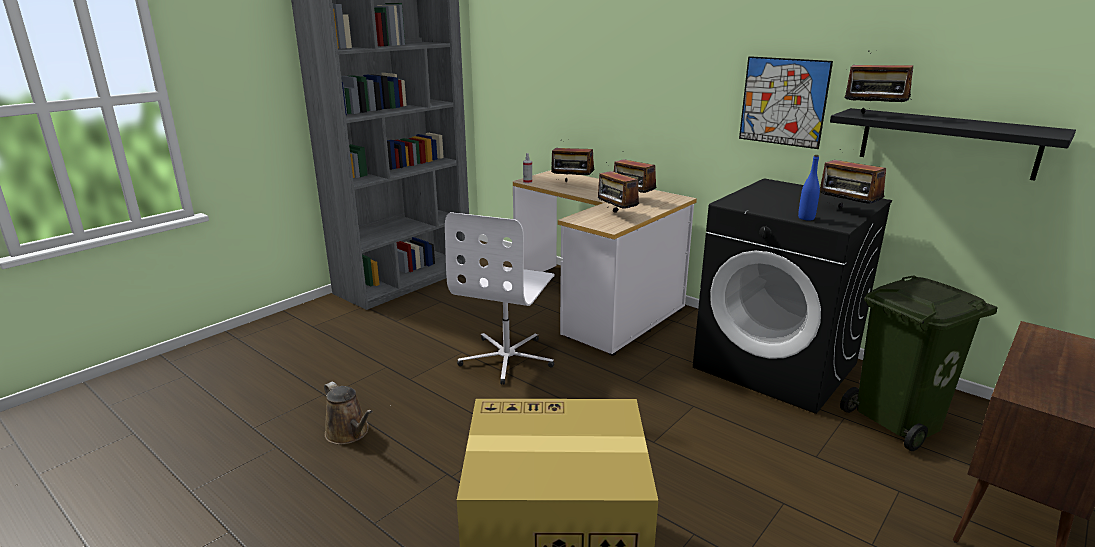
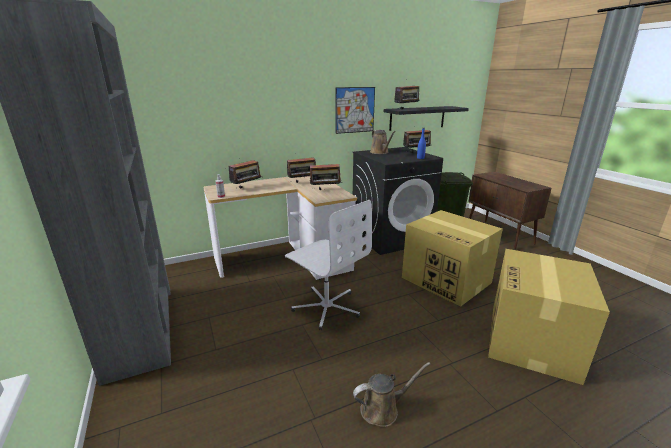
camera: 65 degrees left, 0 degrees up
(678, 448) = (447, 280): none -> cardboard box
(793, 192) = (380, 152): none -> brown watering can

